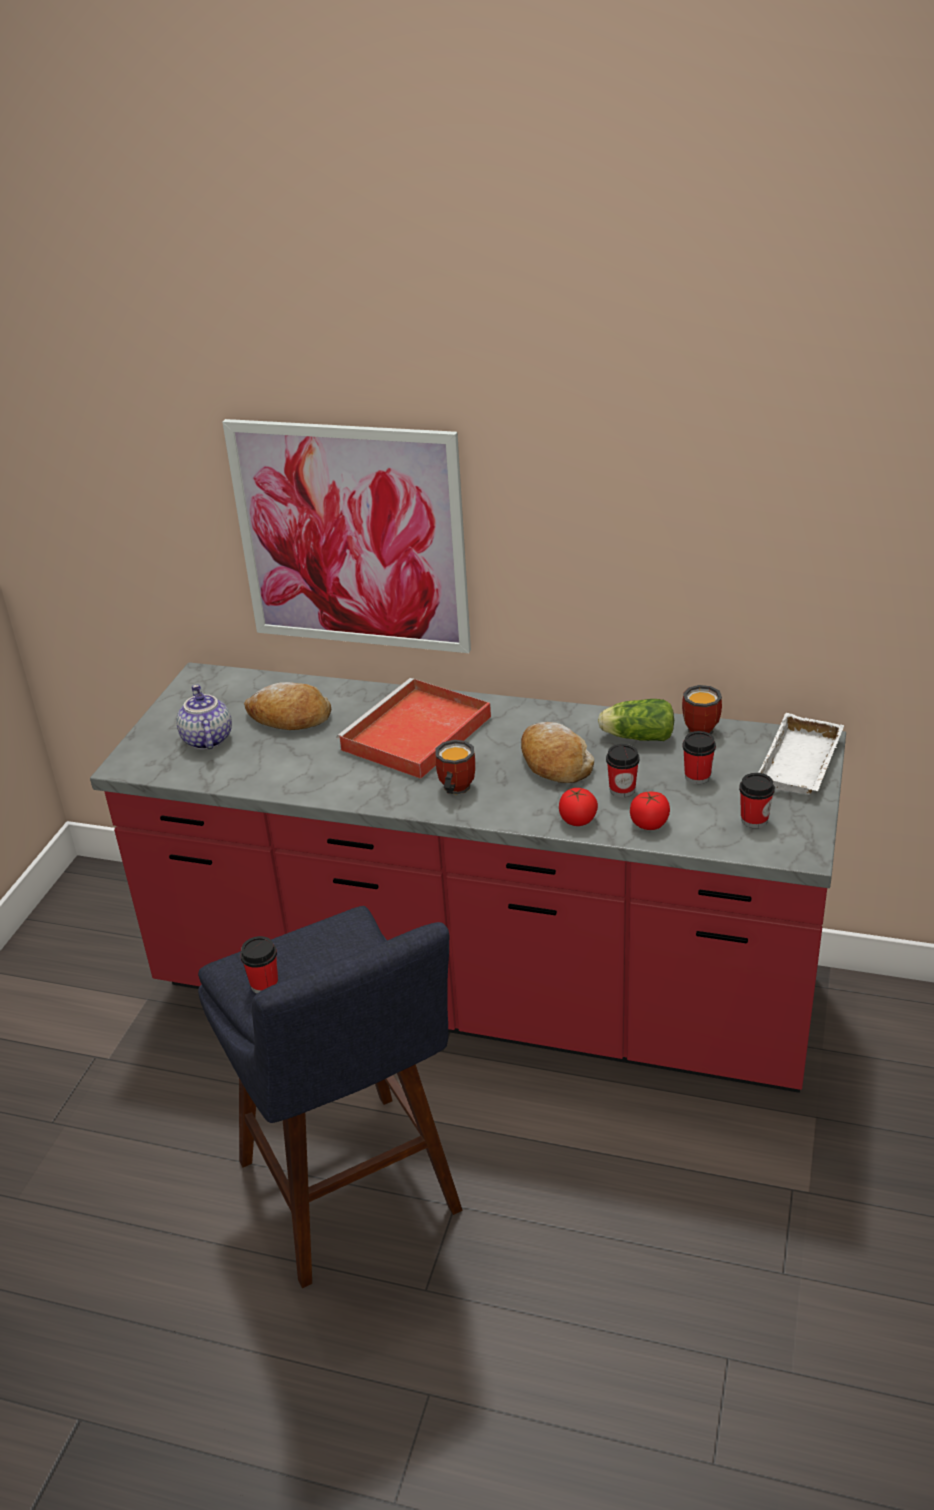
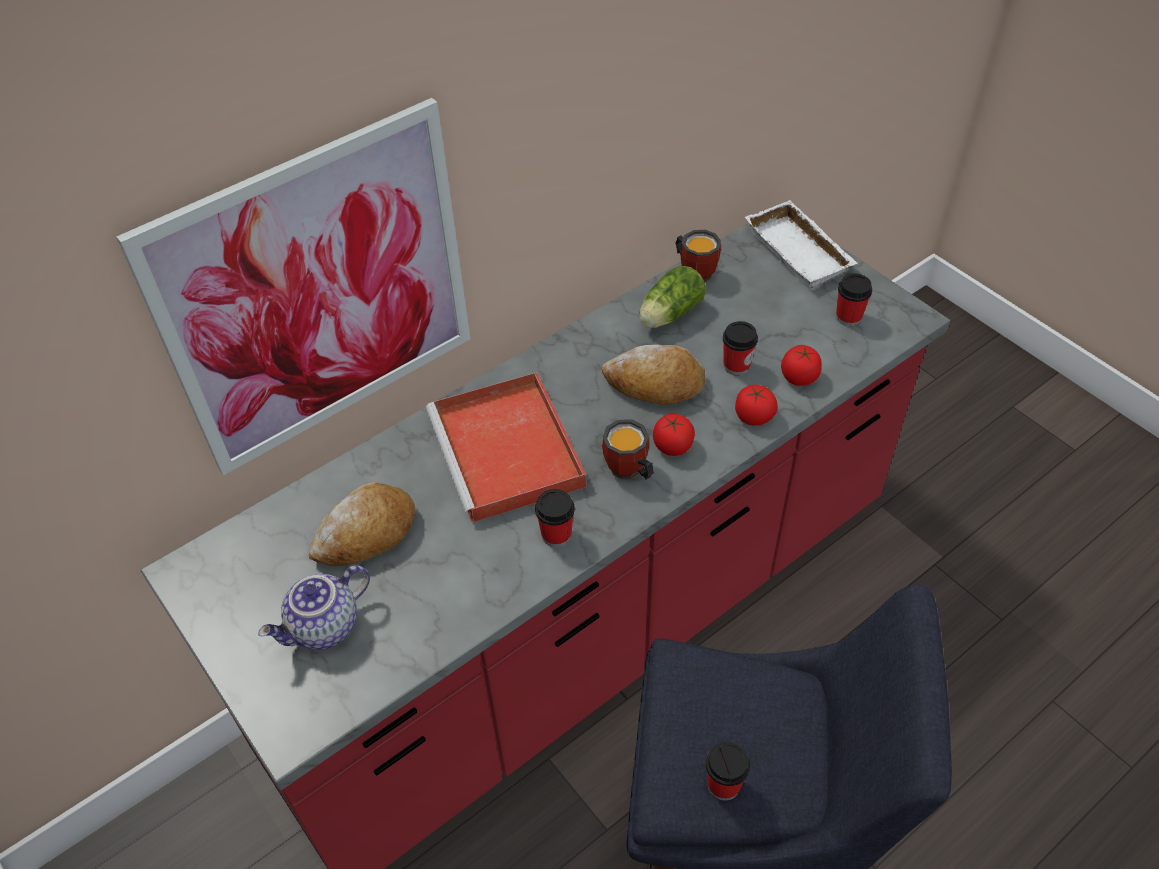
camera: 55 degrees left, 15 degrees up
(206, 739) = (325, 628): teapot -> teapot turned 60 degrees counterclockwise
(502, 797) = (672, 446): none -> tomato
(697, 777) = (761, 313): cup -> cup (556, 535)

